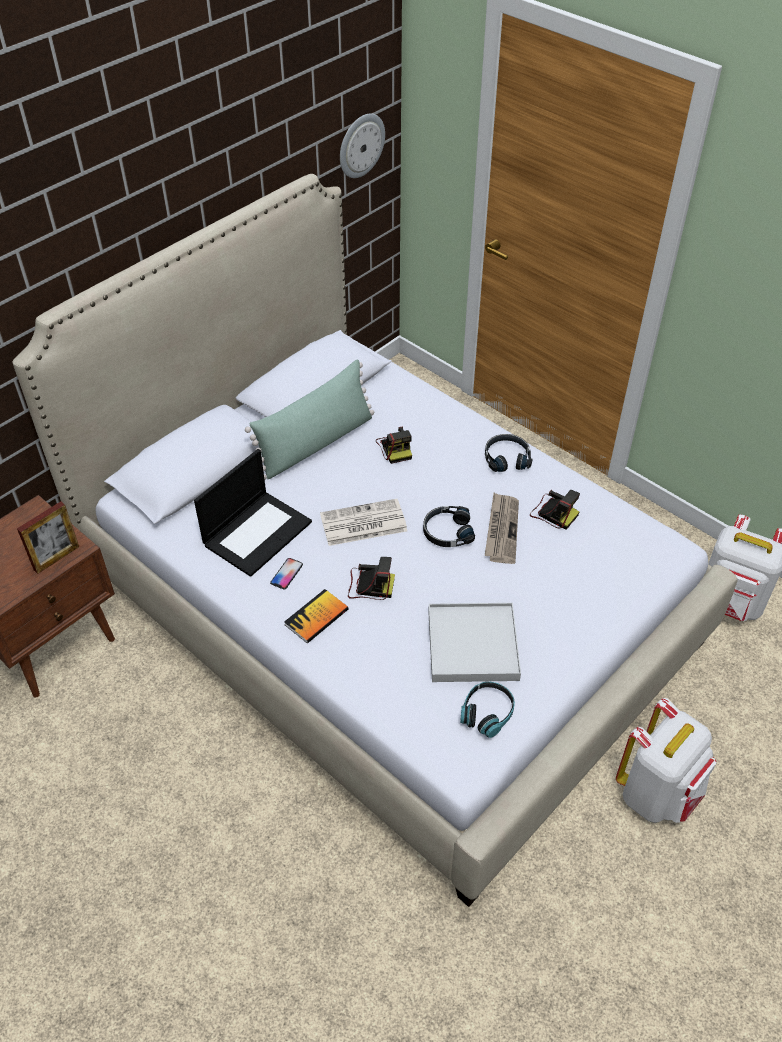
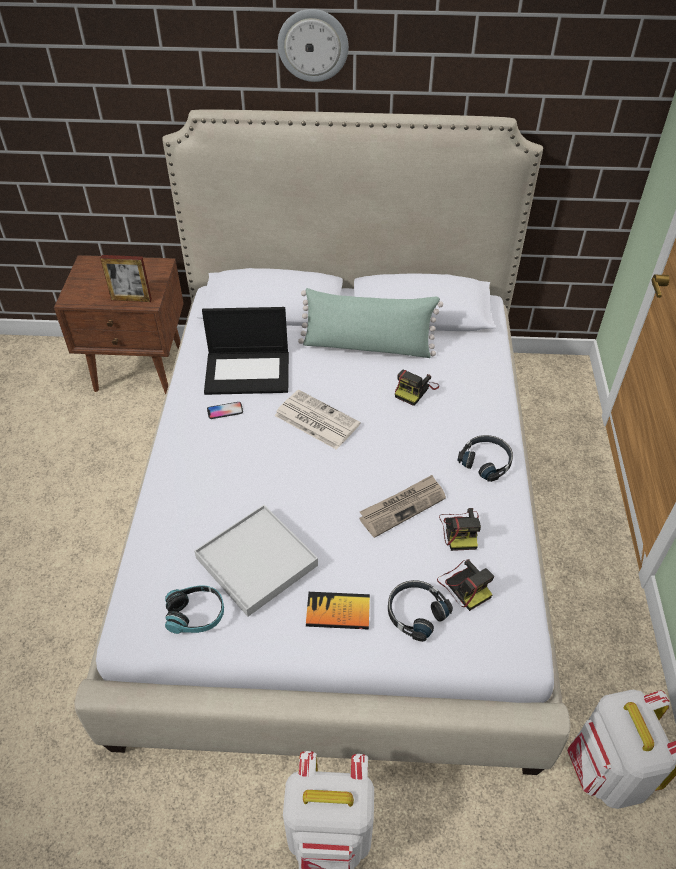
camera: 50 degrees right, 0 degrees up
(316, 617) = (200, 452): book -> book (338, 612)
(360, 145) = (599, 122): wall clock -> wall clock (313, 45)
(369, 585) = (258, 462): camera -> camera (464, 585)
(447, 532) = (361, 474): black headphones -> black headphones (415, 612)

